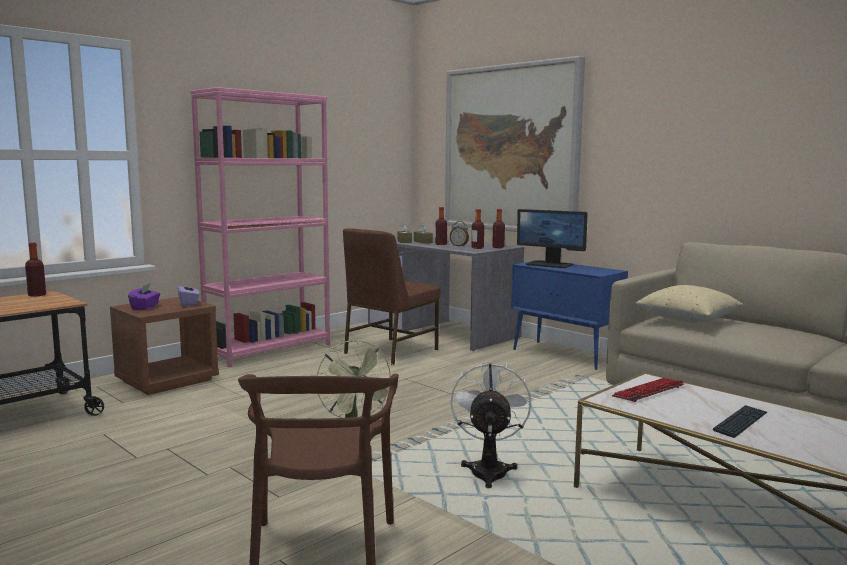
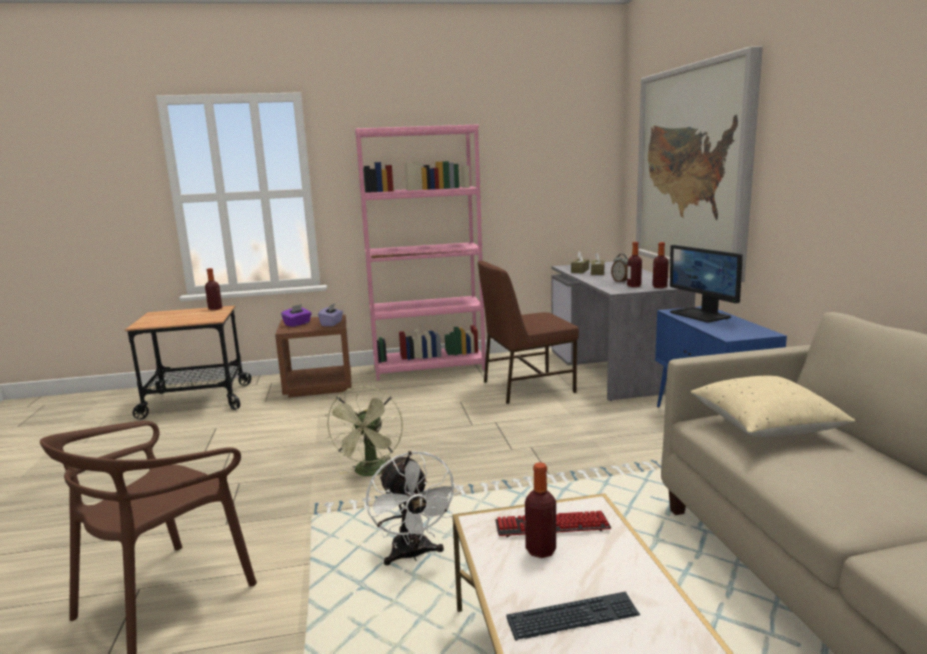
camera: 35 degrees right, 5 degrees up
(441, 244) = (607, 277): bottle -> bottle (540, 550)
(489, 470) = (413, 555): white fan -> white fan turned 120 degrees clockwise

